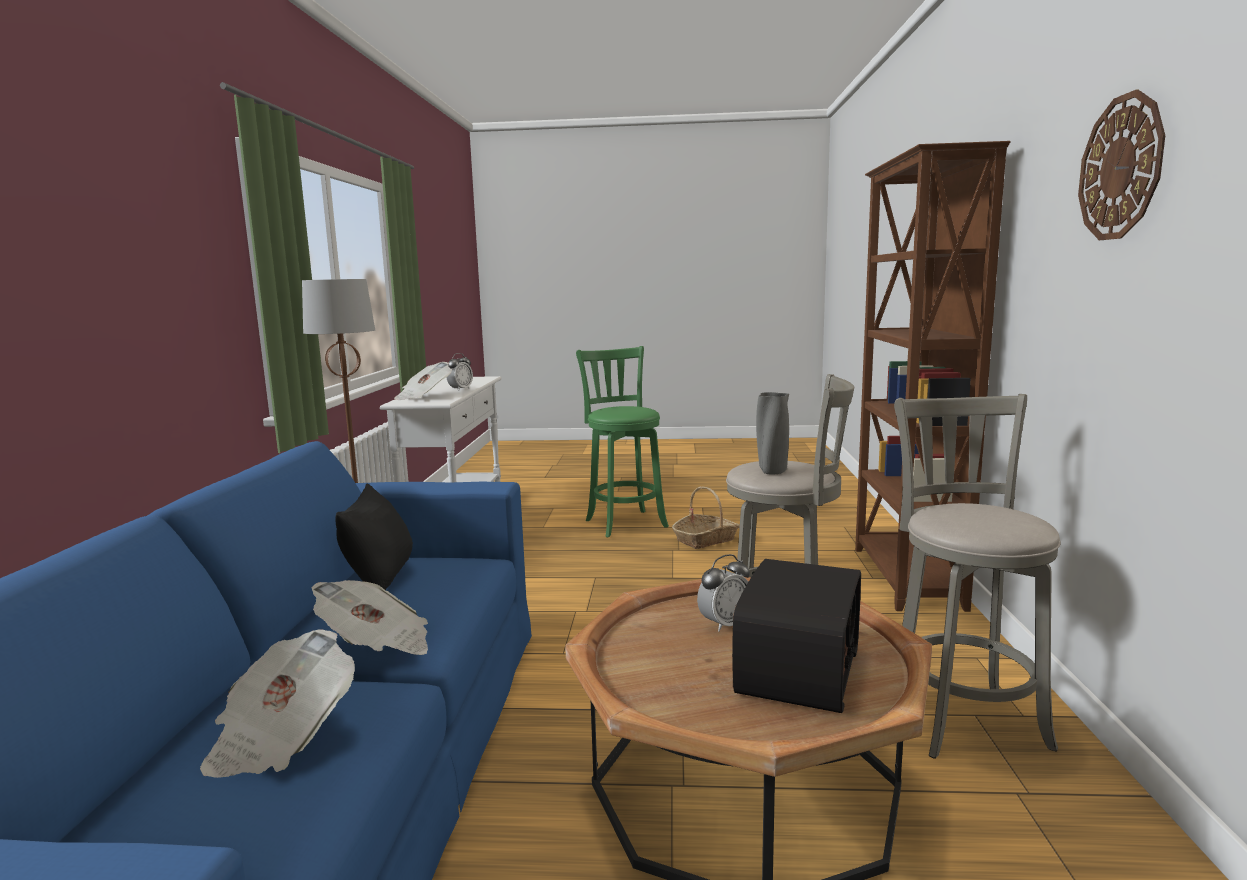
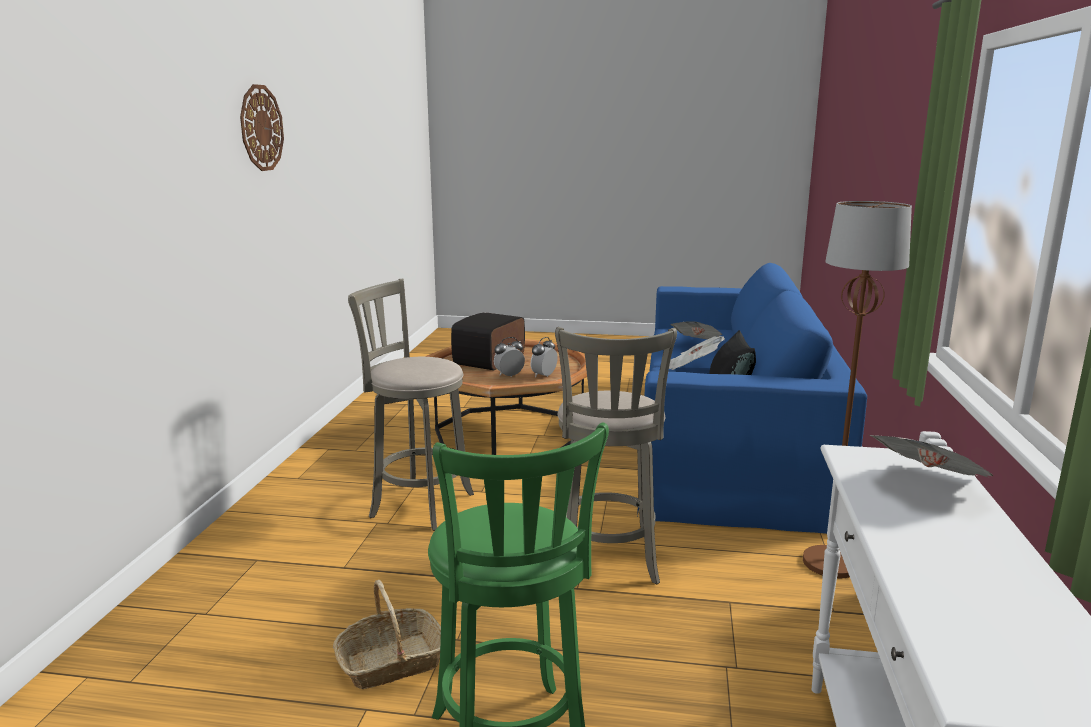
camera: 175 degrees left, 5 degrees up
(460, 389) = (902, 532): alarm clock -> alarm clock (544, 376)
(772, 472) = (428, 360): grey vase -> none
(905, 578) = (223, 556): brown bookcase -> none
(962, 716) = (364, 450): grey stool -> grey stool (607, 563)

